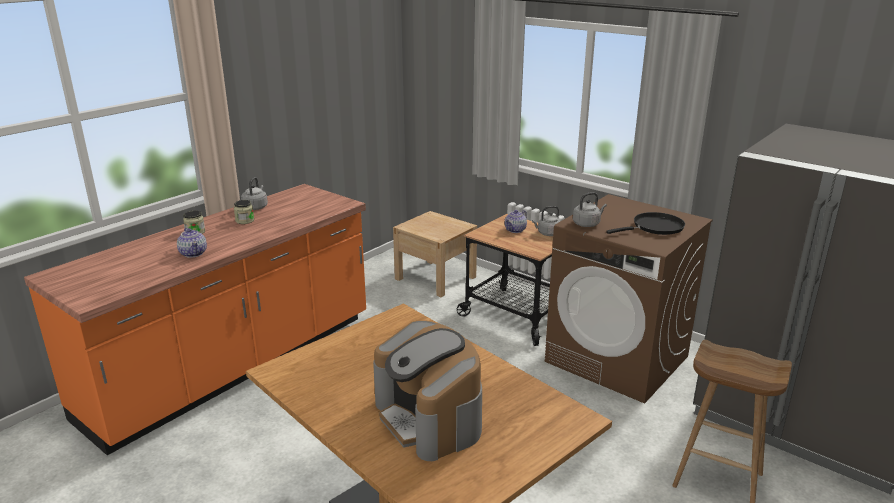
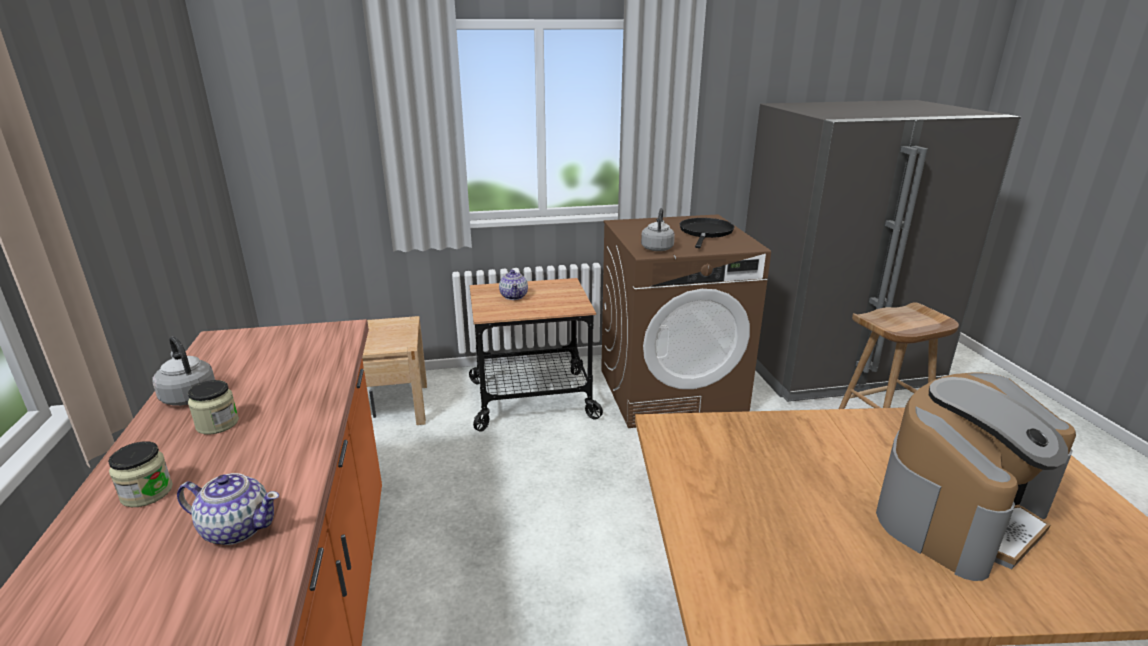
camera: 50 degrees left, 0 degrees up
(430, 418) = (958, 512): coffee machine -> coffee machine turned 45 degrees counterclockwise
(547, 233) = (549, 287): grey kettle -> none

